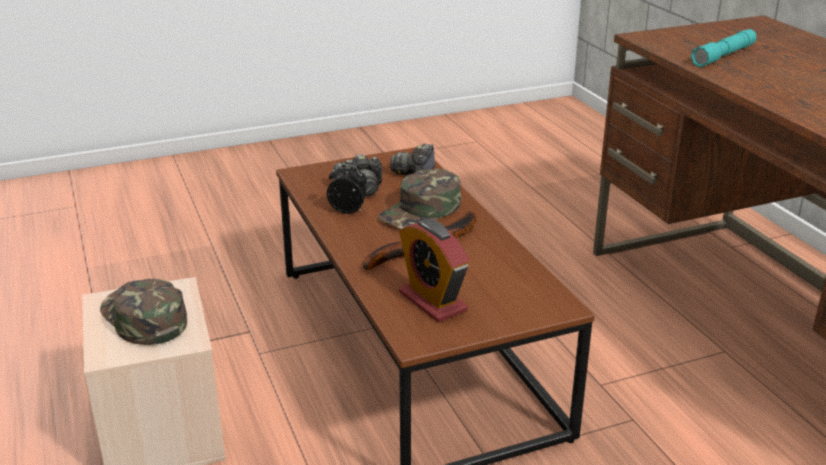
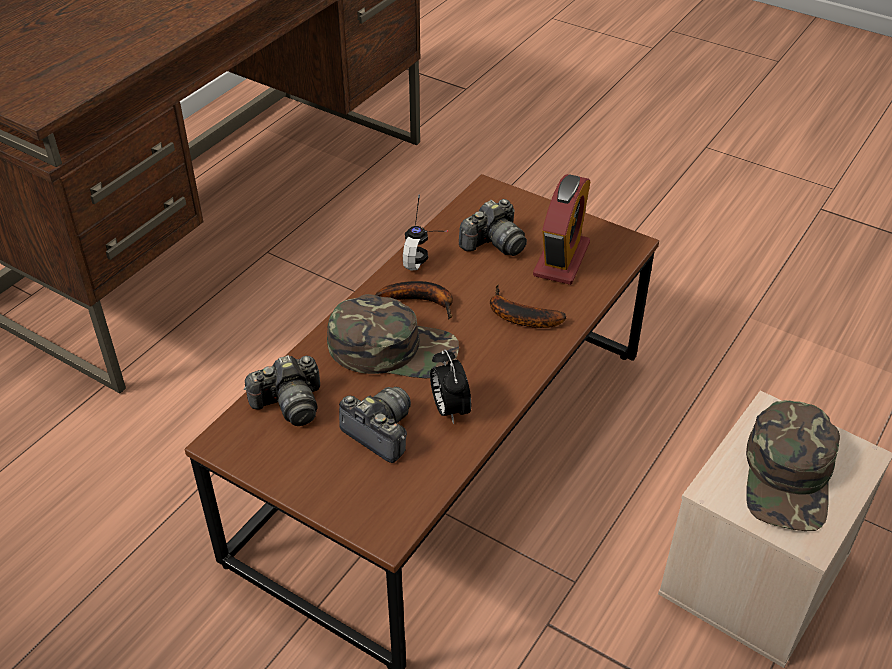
camera: 125 degrees left, 15 degrees up
(486, 282) = (494, 243): none -> camera
(505, 253) = (428, 253): none -> headphones
(723, 56) = (92, 43): turquoise flashlight -> none

